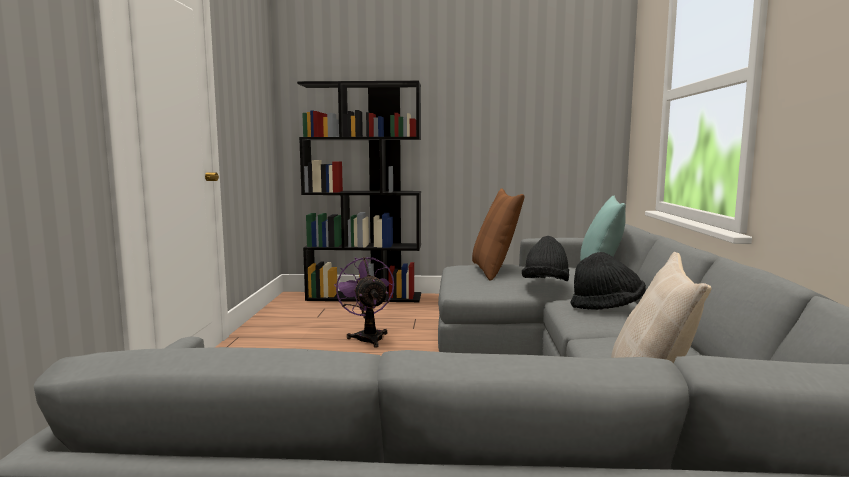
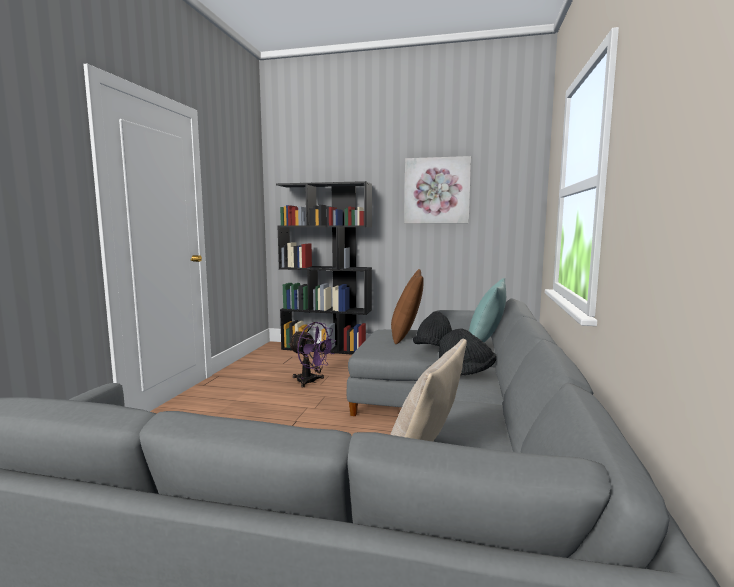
camera: 10 degrees right, 0 degrees up
(368, 337) = (311, 382): purple fan -> purple fan turned 135 degrees clockwise
(502, 95) = (437, 191): none -> picture

